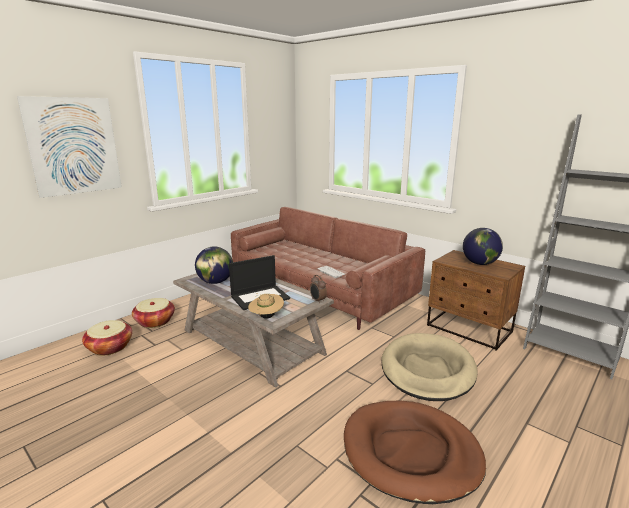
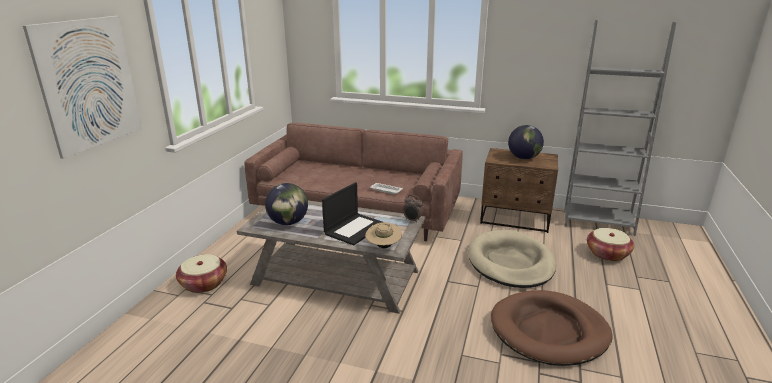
camera: 25 degrees left, 5 degrees up
(110, 347) = (179, 325): basket -> basket (607, 254)

